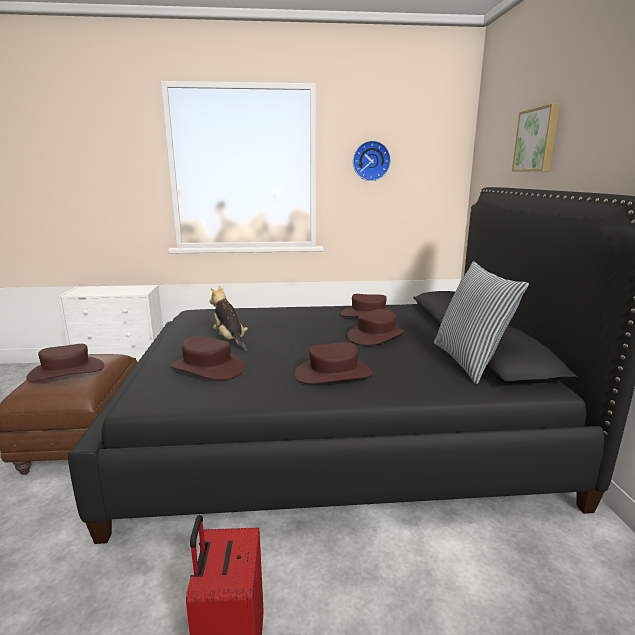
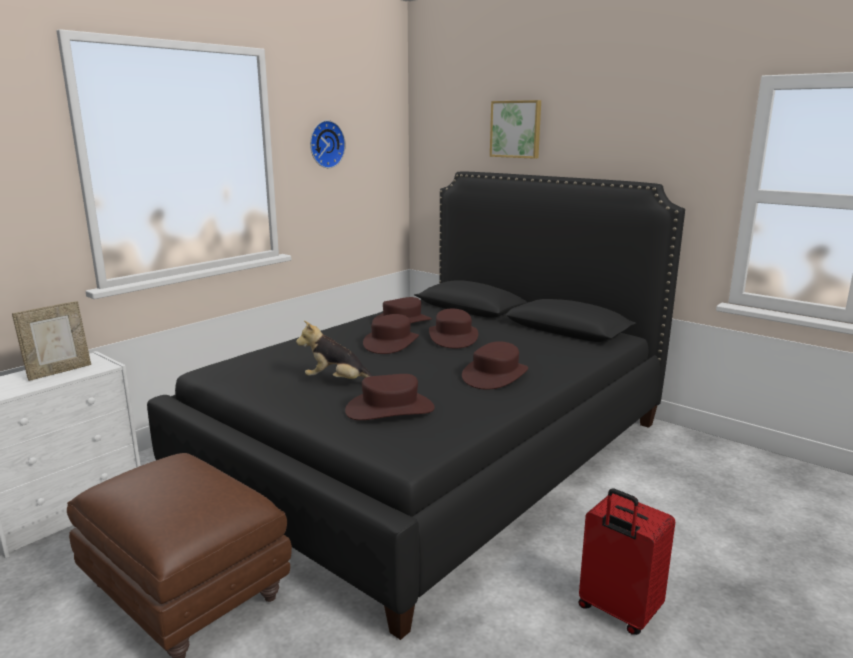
camera: 45 degrees left, 0 degrees up
(67, 371) = (178, 490): brown hat -> brown hat (391, 343)
(121, 290) = (59, 371): none -> picture frame
(469, 361) = (553, 335): pillow -> none

